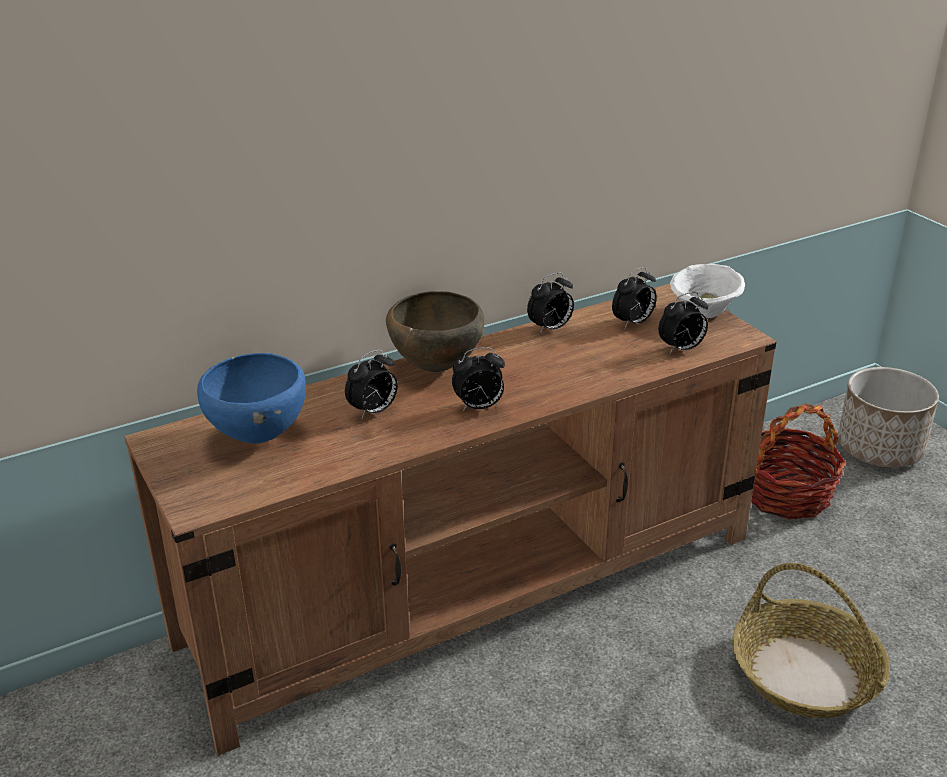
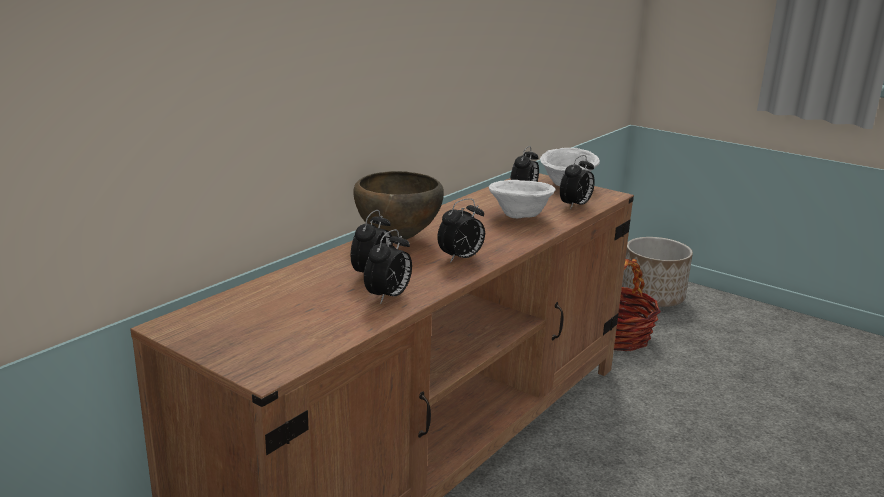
camera: 25 degrees left, 10 degrees down
(259, 437) = (279, 307): blue bowl -> none
(550, 329) = (464, 205): alarm clock -> alarm clock (388, 297)
(597, 356) = (519, 217): none -> white bowl
(806, 674) = (723, 450): basket -> none

